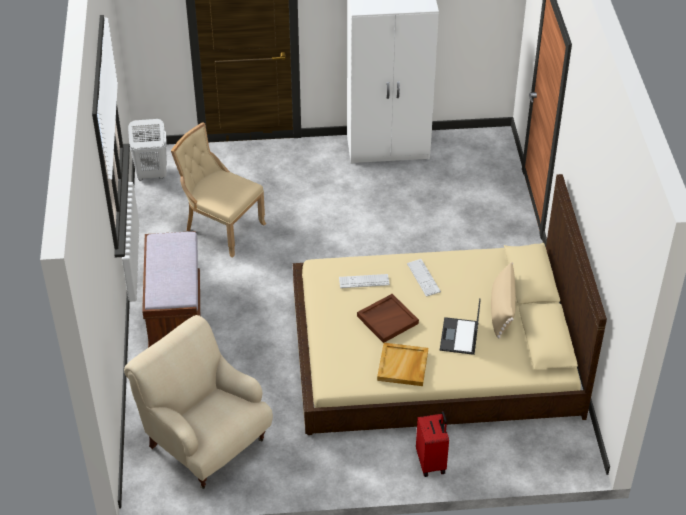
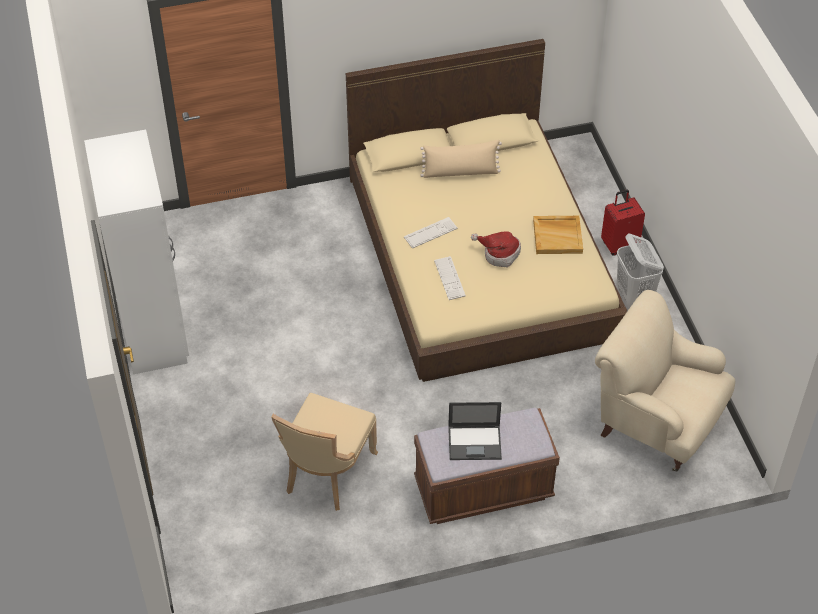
camera: 100 degrees left, 5 degrees up
(151, 174) = (234, 575): white laundry basket -> white laundry basket (634, 297)
(205, 442) = (656, 422): beige armchair -> beige armchair turned 90 degrees clockwise
(387, 319) = (499, 254): brown tray -> hat
(459, 337) = (506, 199): laptop -> laptop (475, 442)

